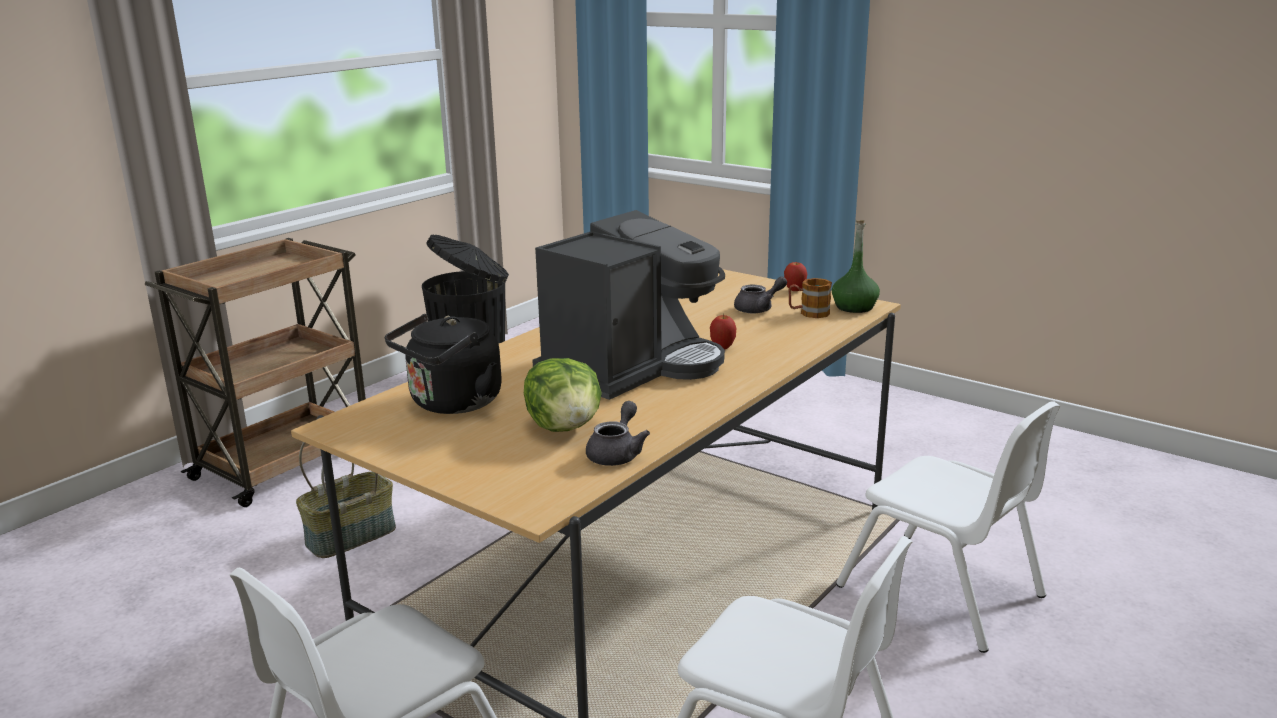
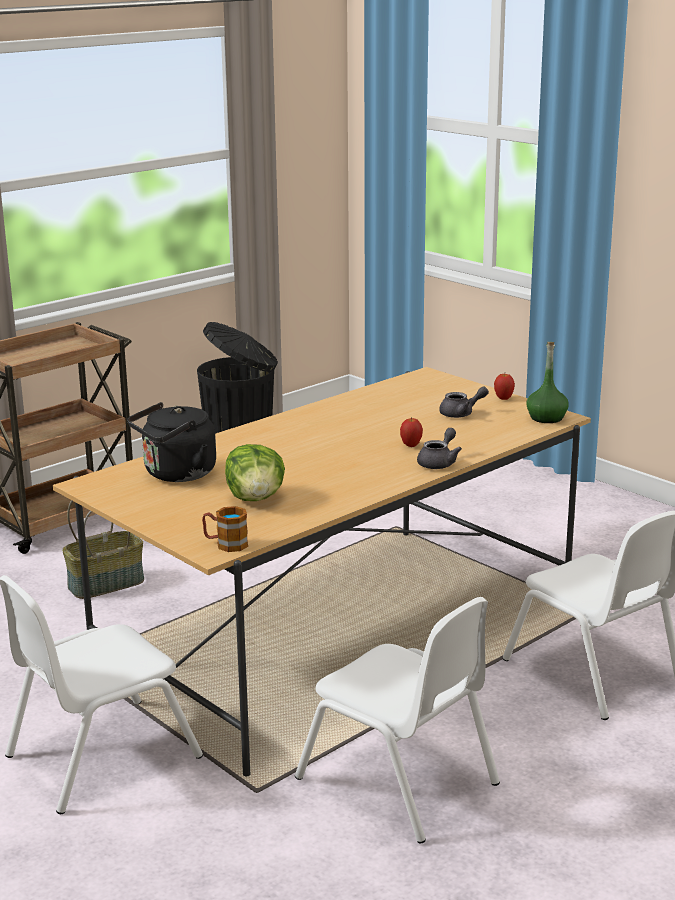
camera: 10 degrees right, 0 degrees up
(617, 453) = (287, 520): grey teapot -> grey teapot (439, 462)
(632, 367) = (328, 456): coffee machine -> none
(808, 313) = (502, 420): mug -> mug (225, 544)

